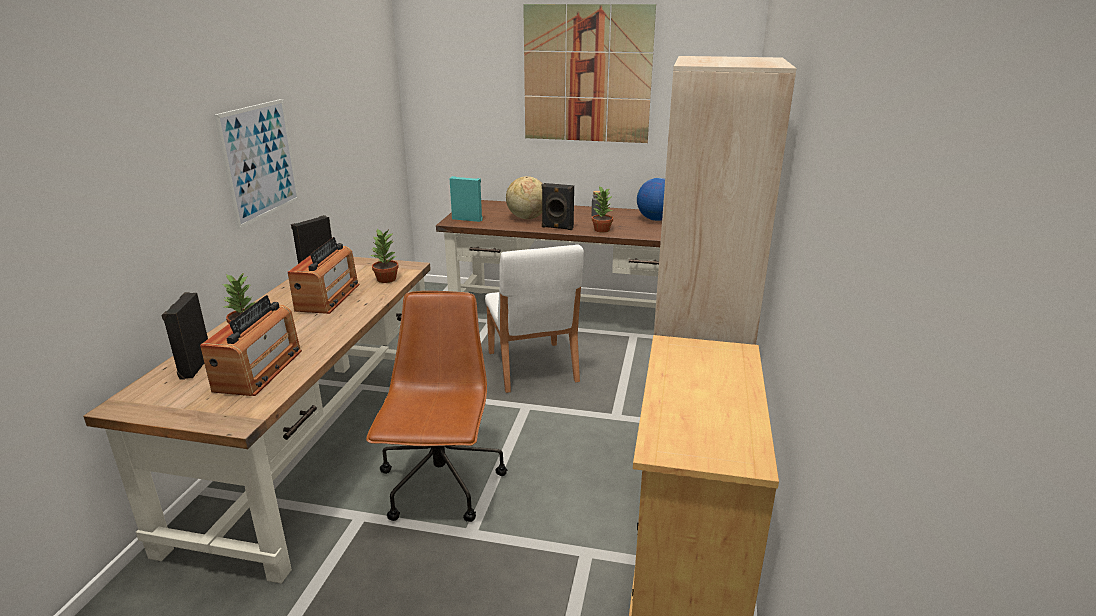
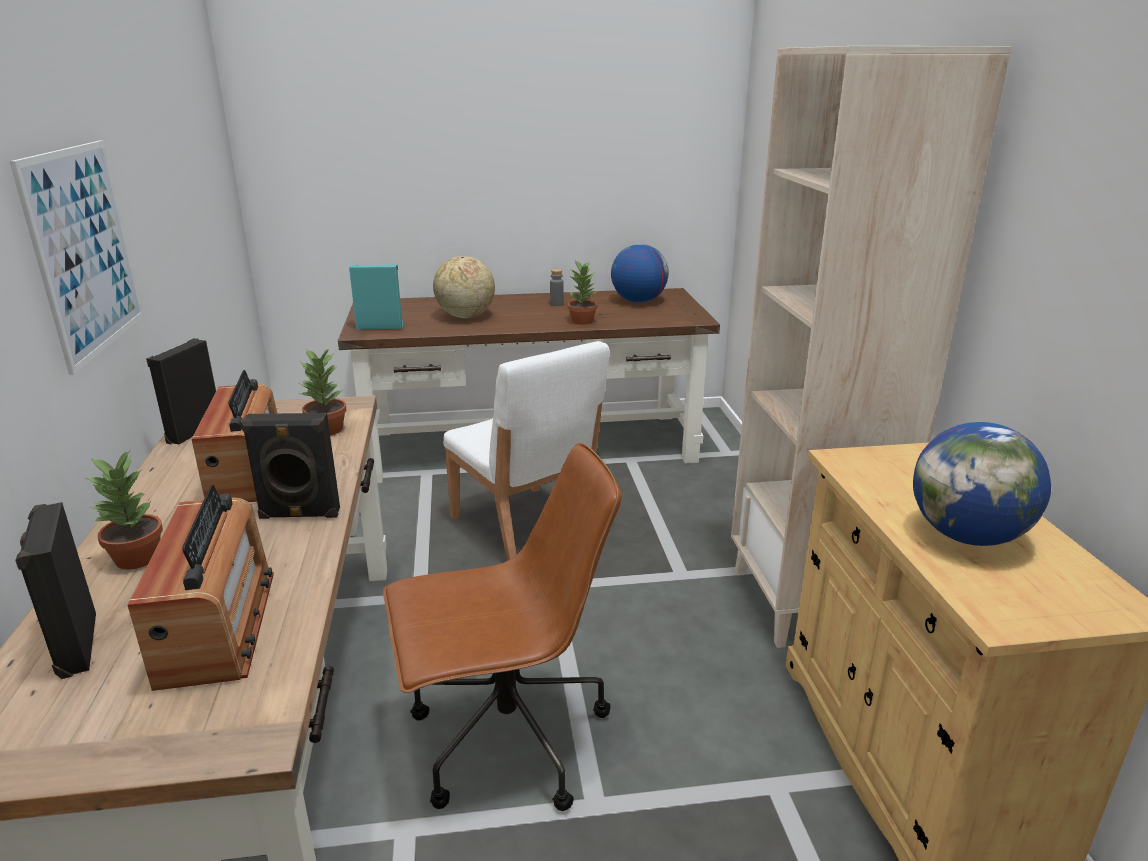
camera: 20 degrees left, 0 degrees up
(441, 486) = (505, 740): brown office chair -> brown office chair turned 90 degrees clockwise
(557, 228) = (520, 325): black speaker -> black speaker (299, 515)
(587, 74) = (522, 108): picture -> none
(697, 403) = (967, 536): none -> globe

